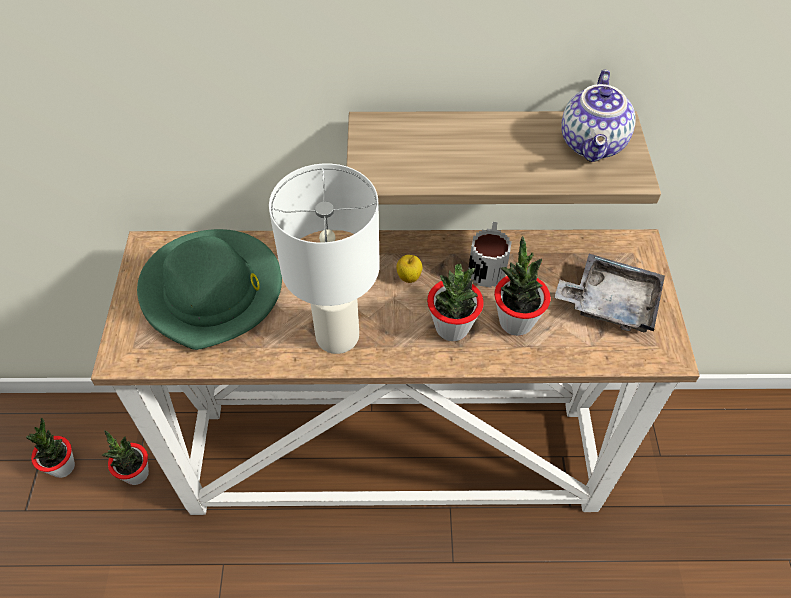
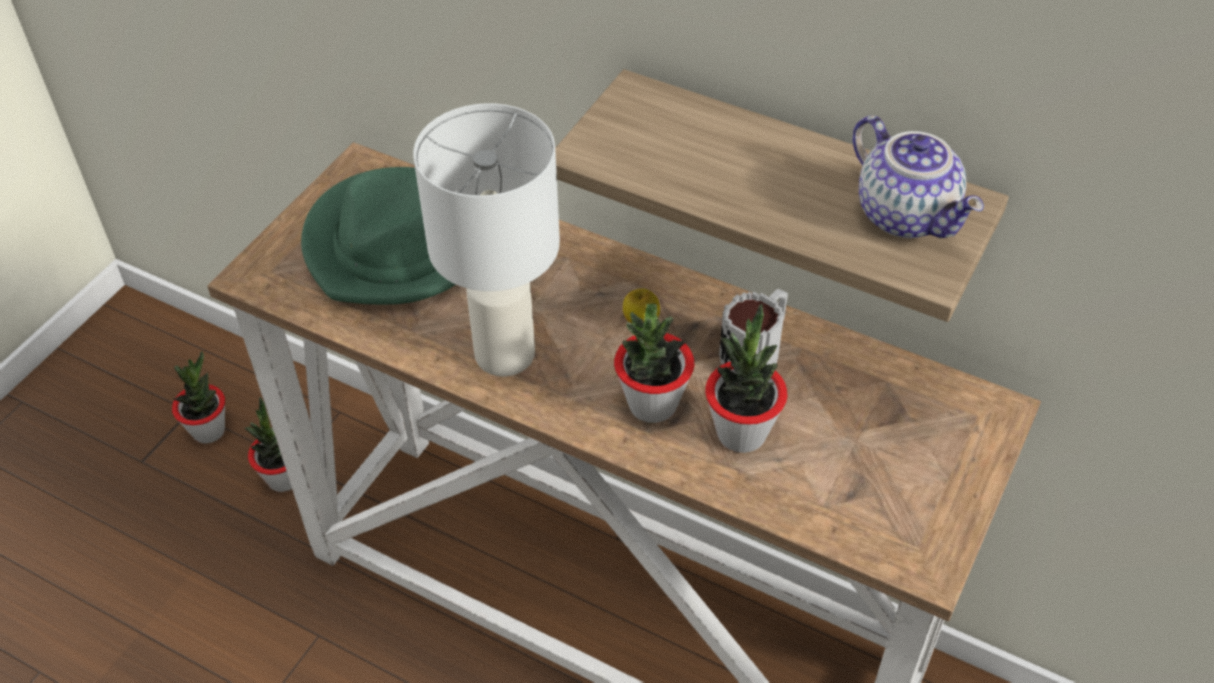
camera: 30 degrees right, 5 degrees down
(593, 144) = (908, 215): teapot -> teapot turned 75 degrees counterclockwise
(610, 302) = (892, 464): grey tray -> none

